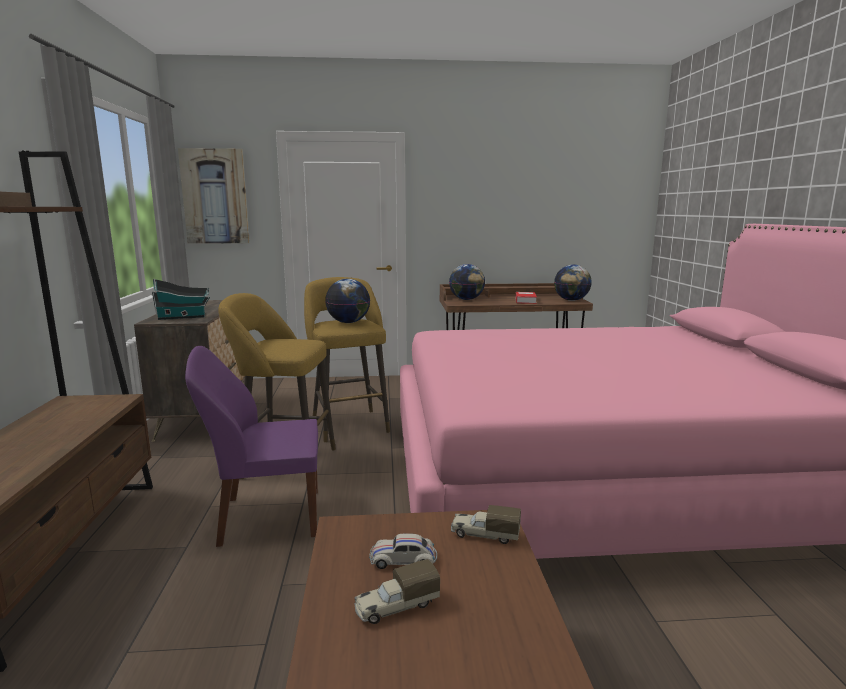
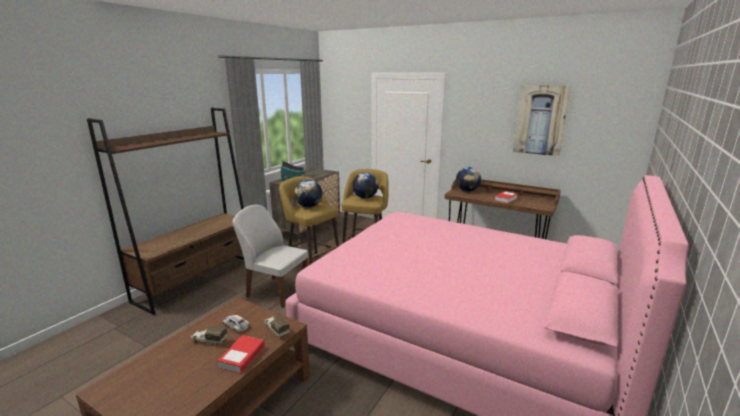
camera: 35 degrees right, 5 degrees up
(215, 196) = (340, 110): picture -> picture (540, 120)
(267, 517) = (276, 291): purple chair -> white chair
(508, 600) = (242, 357): none -> book
(571, 300) = (542, 205): globe -> globe (308, 206)

